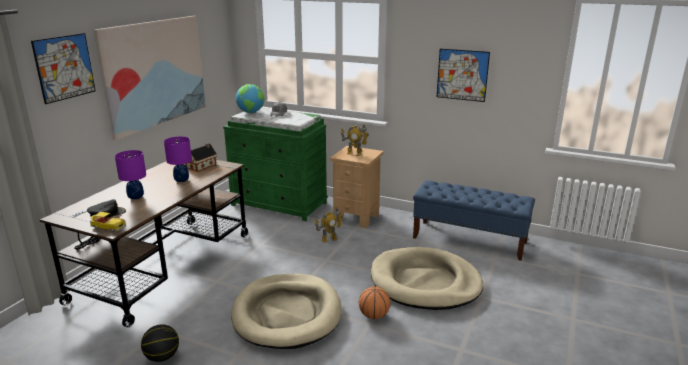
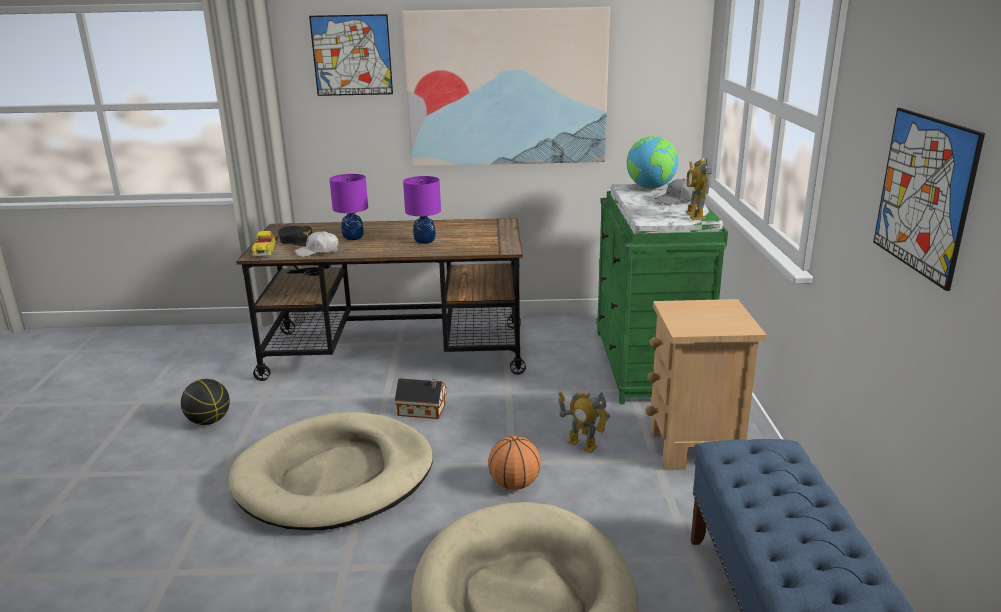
camera: 65 degrees right, 0 degrees up
(144, 210) = (318, 252): none -> white cap
(202, 165) = (486, 237): toy house -> toy house (423, 410)
(354, 154) = (703, 314): toy robot -> toy robot (695, 216)
(374, 316) = (371, 566): basketball -> basketball (514, 484)

